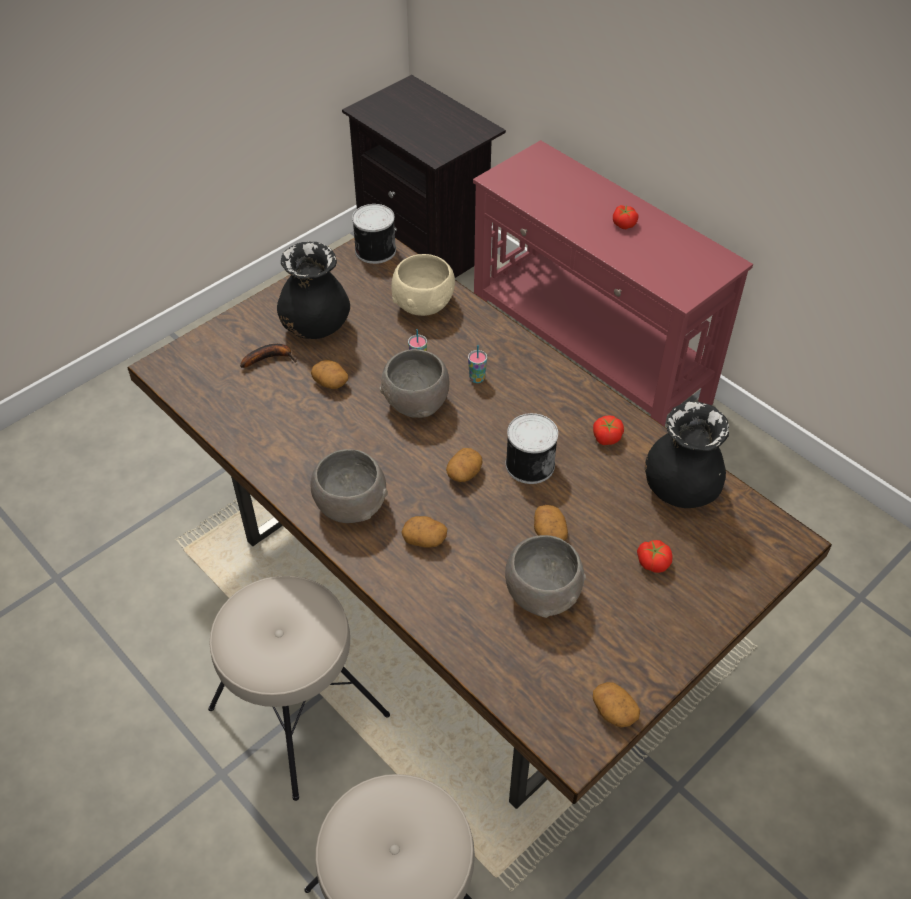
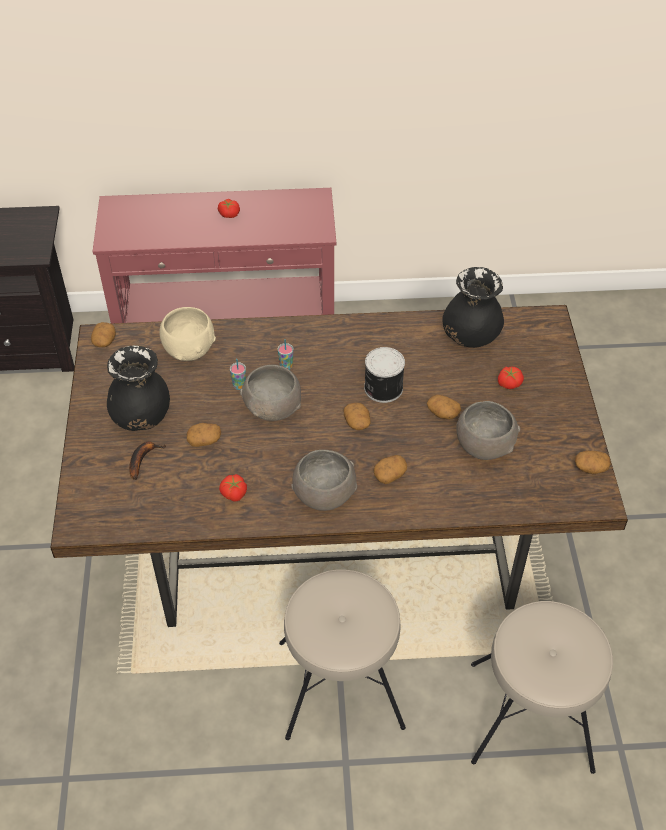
camera: 50 degrees left, 0 degrees up
(374, 250) = (104, 341): can -> potato
(606, 437) = (399, 340): tomato -> tomato (233, 493)

